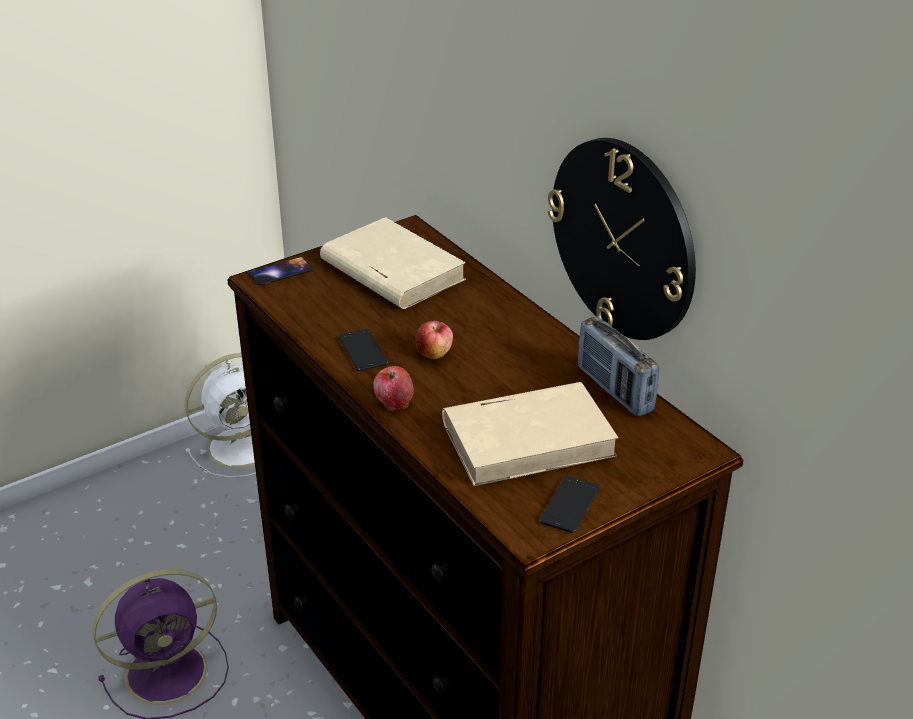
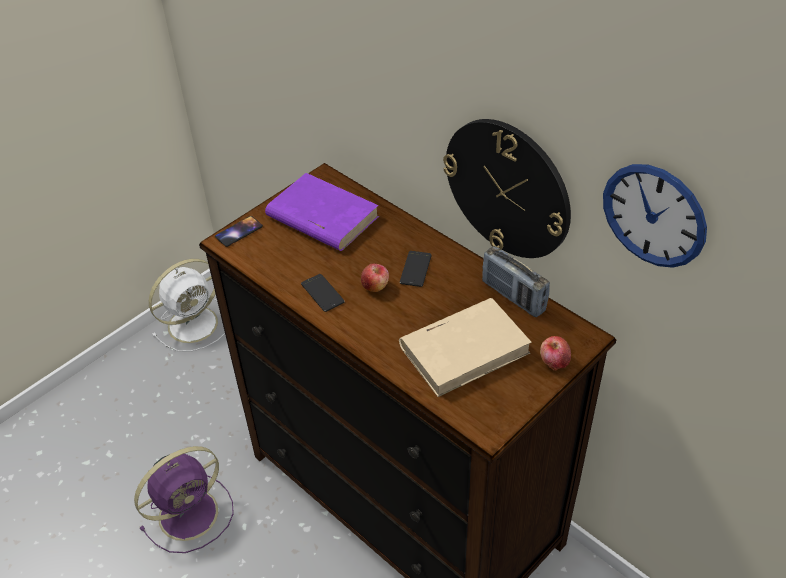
camera: 10 degrees left, 10 degrees up
(391, 270) = (321, 217): beige book -> purple book
(393, 401) = (359, 334): apple -> apple (554, 361)
(570, 505) = (509, 400): phone -> phone (415, 269)
(794, 265) = (654, 215): none -> wall clock

